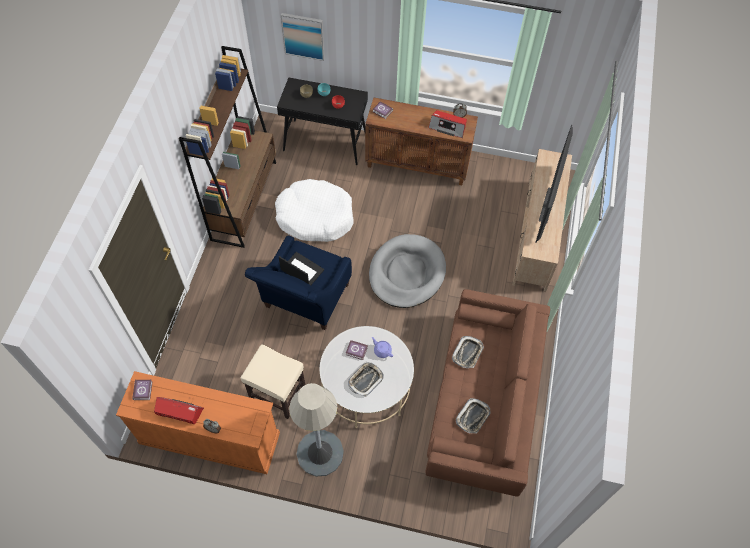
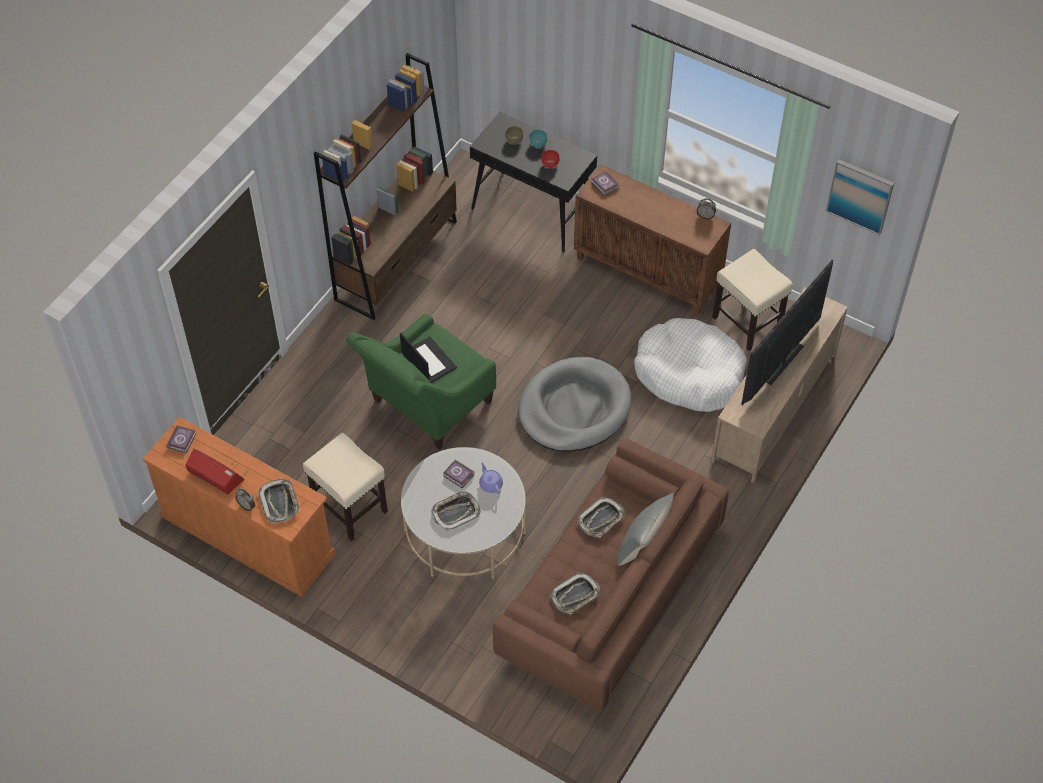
camera: 20 degrees right, 5 degrees down
(238, 418) = (280, 502): none -> tray
(303, 36) = (524, 63): picture -> picture (860, 196)
(304, 301) = (426, 406): blue armchair -> green armchair
(315, 217) = (481, 305): white dog bed -> white dog bed (689, 374)
(320, 453) = (375, 592): grey floor lamp -> none
(447, 127) = (683, 227): radio -> none
(496, 182) = (747, 323): none -> beige stool
(503, 363) = (642, 545): none -> grey pillow

